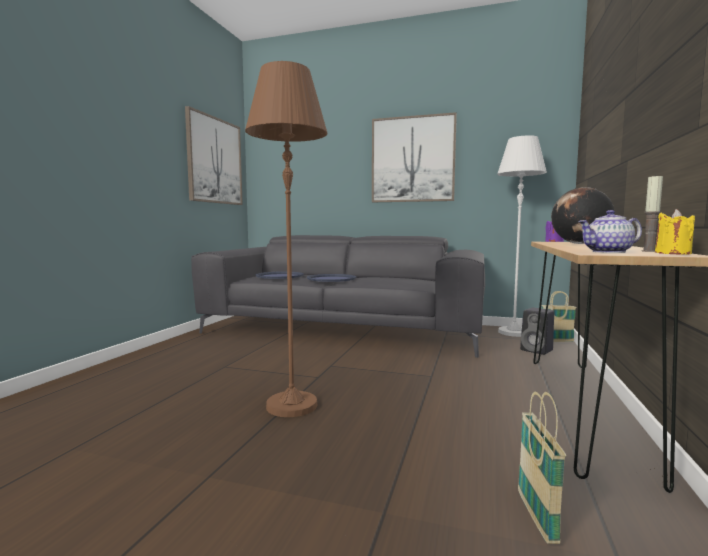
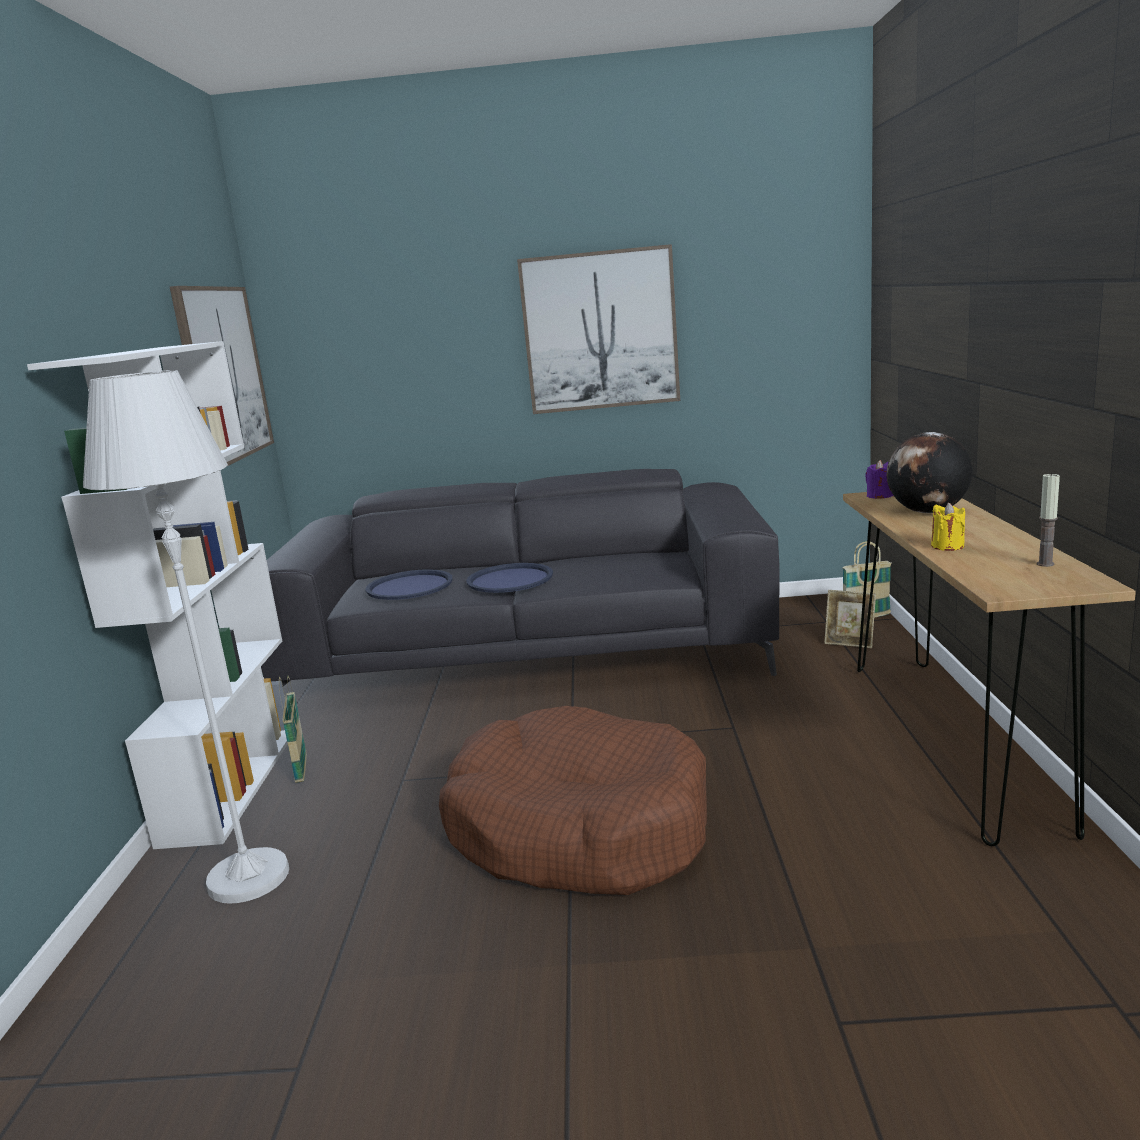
camera: 15 degrees left, 10 degrees up
(149, 352) = (233, 780): none -> white bookcase
(292, 405) = (578, 828): brown floor lamp -> brown dog bed
(513, 332) = (798, 610): white floor lamp -> white floor lamp (248, 877)
(536, 517) = (968, 906): basket -> basket (301, 769)
(537, 350) = (849, 643): black speaker -> picture frame
(608, 252) = (1006, 578): teapot -> none
(672, 253) = (1077, 576): yellow candle -> yellow candle (947, 546)

